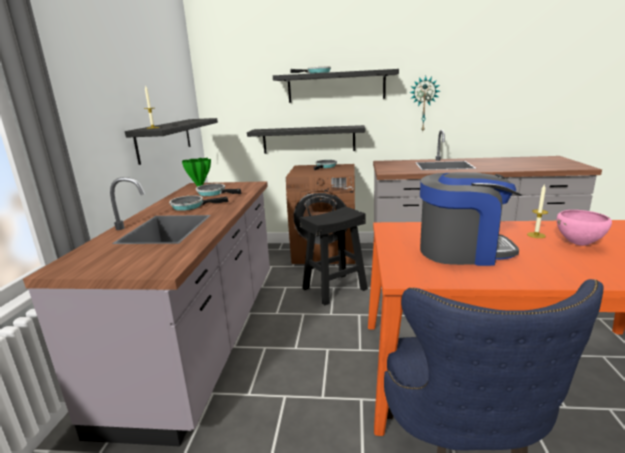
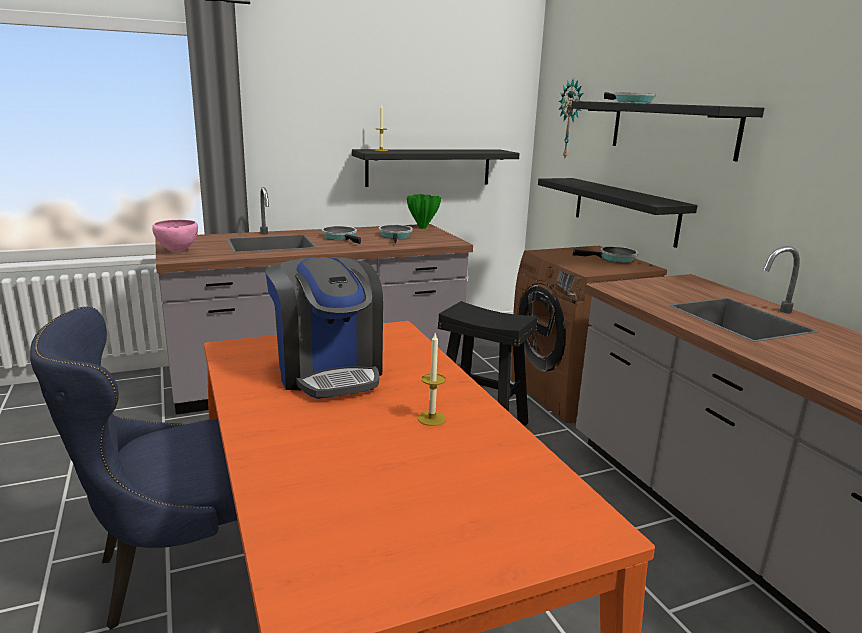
camera: 60 degrees right, 0 degrees up
(423, 104) = (802, 186): wall clock -> wall clock (571, 119)
(579, 244) = (409, 451): pink bowl -> pink bowl (177, 251)

